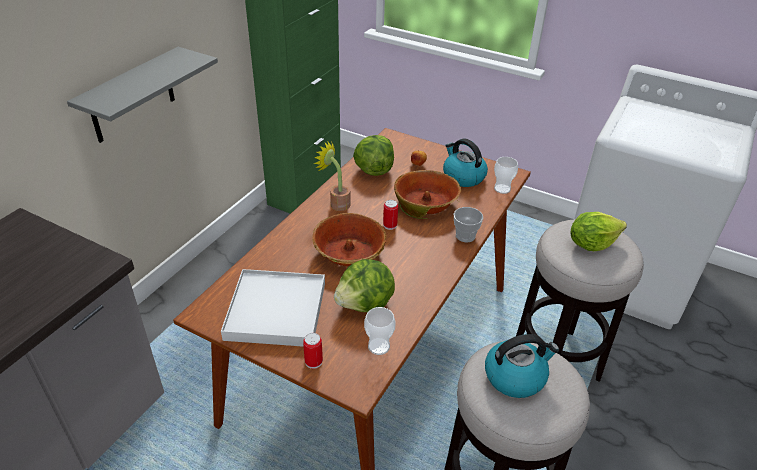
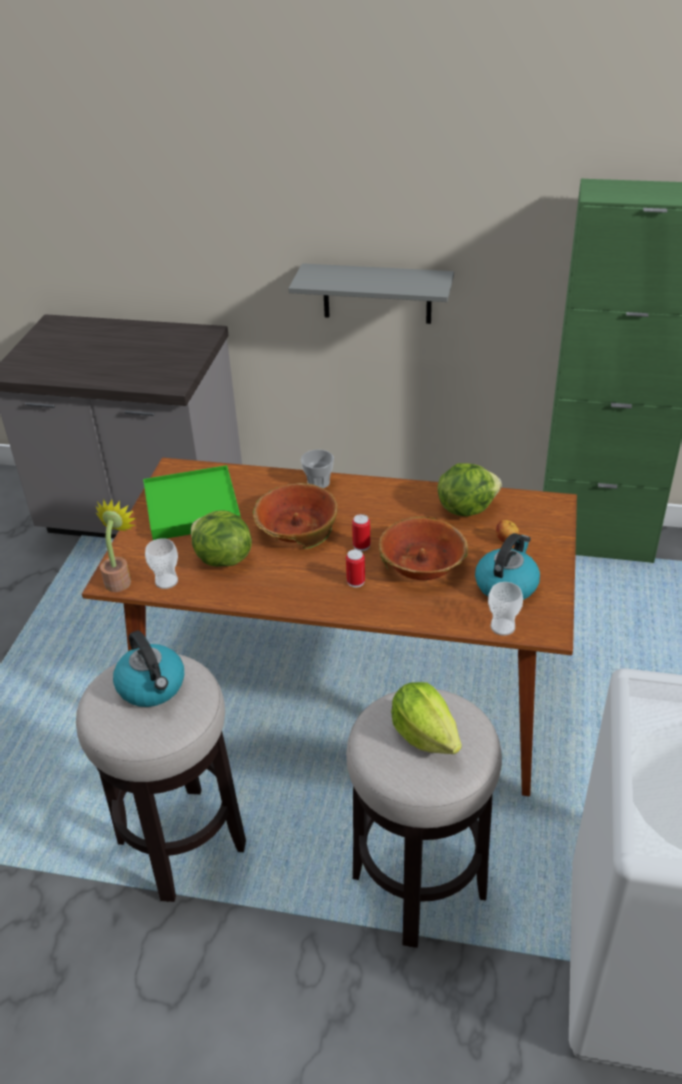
camera: 75 degrees right, 0 degrees up
(276, 311) = (192, 507): white tray -> green tray
(313, 362) = (135, 546): can -> can (356, 581)
(336, 203) = (379, 498): potted plant -> potted plant (120, 579)
(465, 236) = (375, 609): cup -> cup (318, 482)

